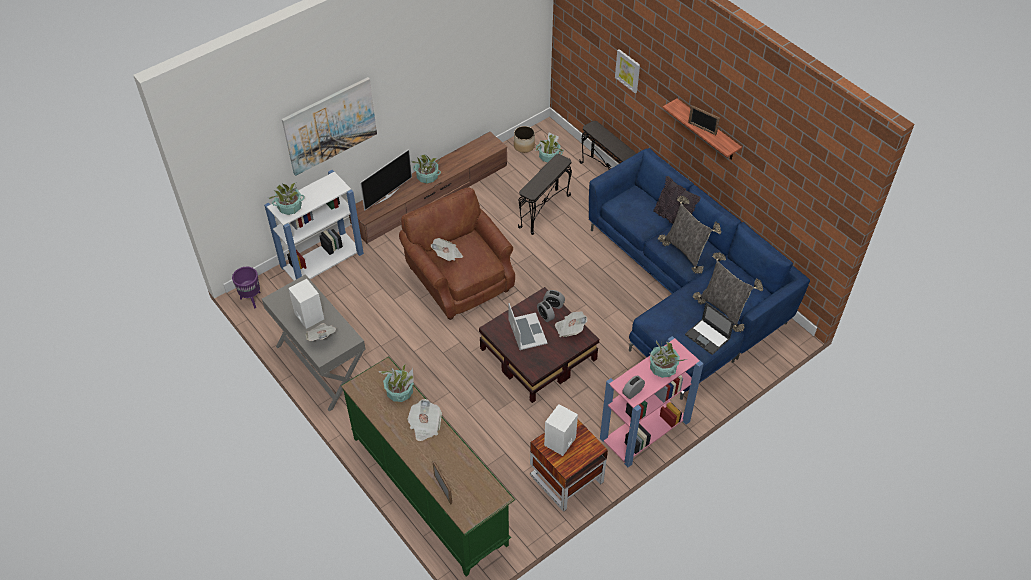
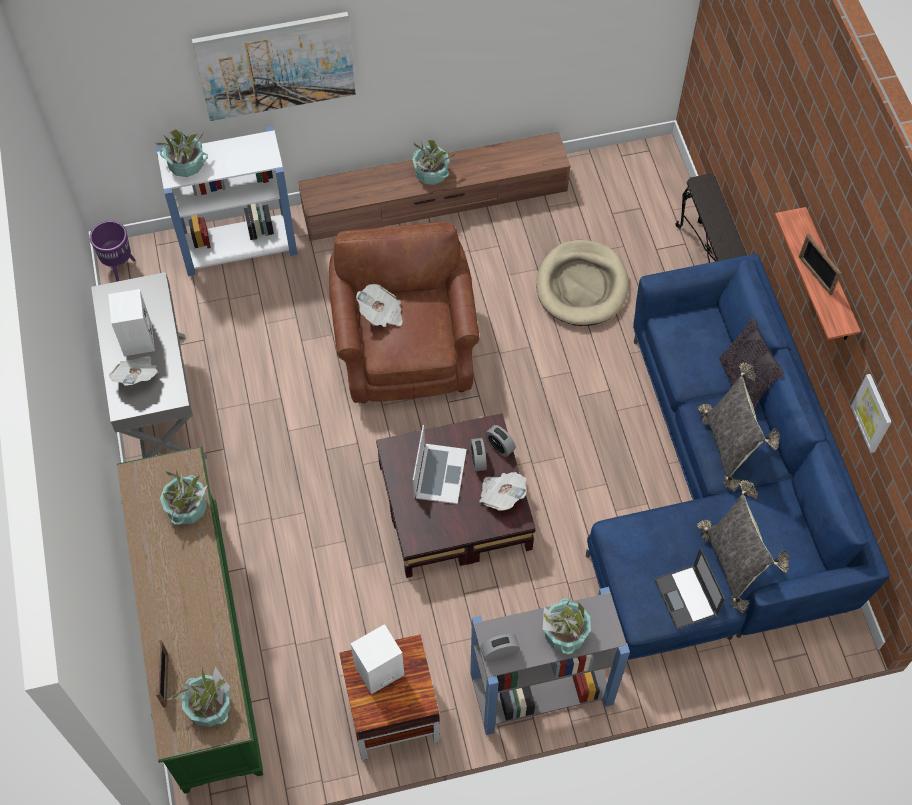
camera: 25 degrees right, 10 degrees up
(387, 196) = (360, 183): television -> none
(425, 426) = (192, 574): newspaper -> none
(524, 146) = (609, 168): planter -> none
(544, 212) = (582, 286): black side table -> beige dog bed
(549, 156) = (636, 199): potted plant -> potted plant (209, 706)
(628, 70) = (762, 128): picture -> picture (872, 413)
(644, 430) = (540, 688): pink bookcase -> grey bookcase

